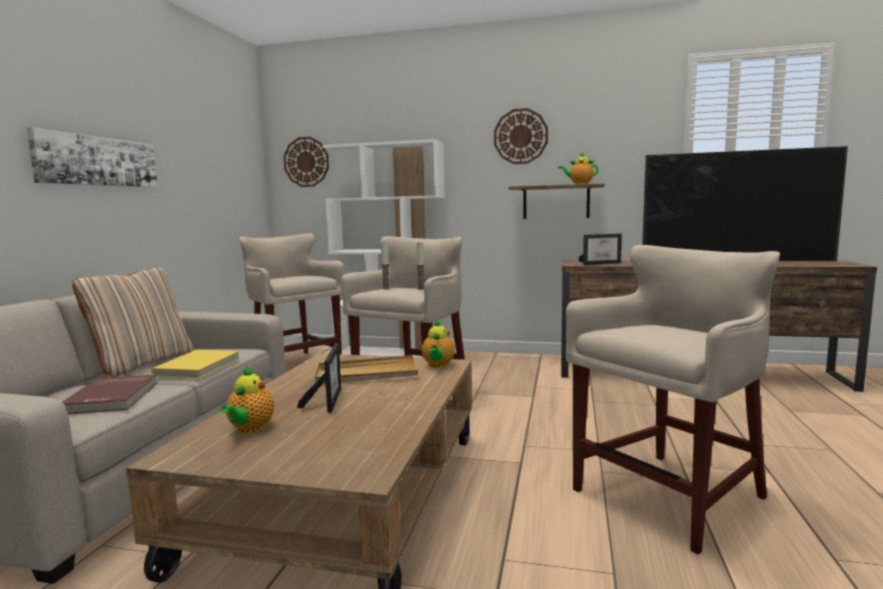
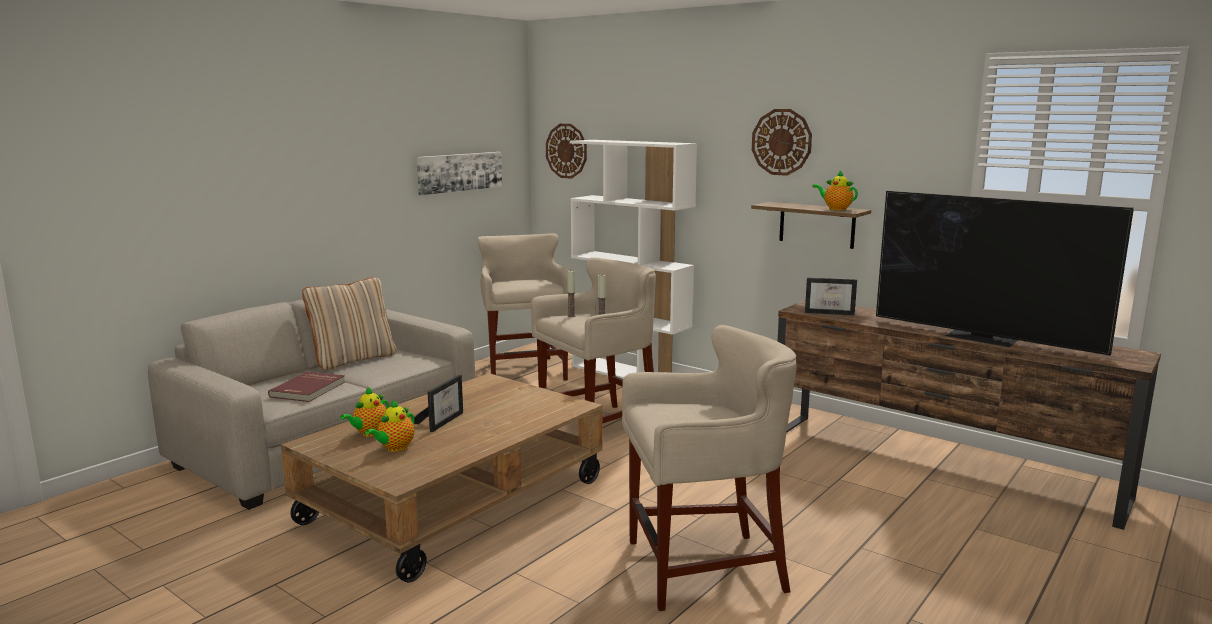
camera: 25 degrees right, 5 degrees up
(97, 161) = (341, 178): picture -> picture (459, 172)
(199, 367) = (385, 371): yellow book -> none
(366, 374) = (498, 403): beige tray -> none
(438, 365) = (565, 405): teapot -> teapot (394, 448)

